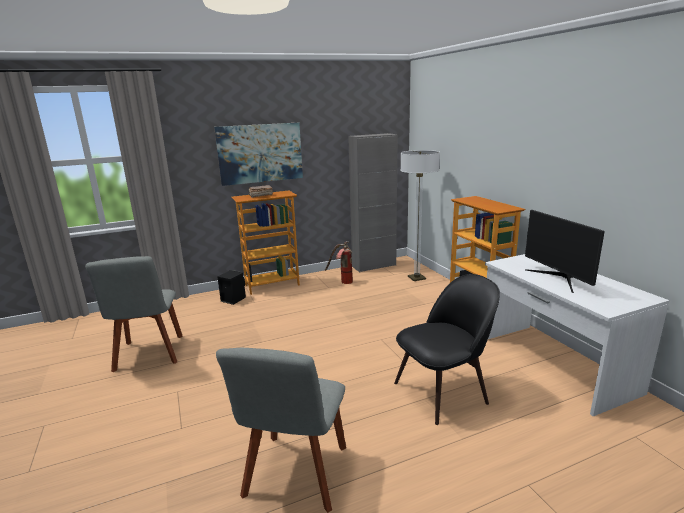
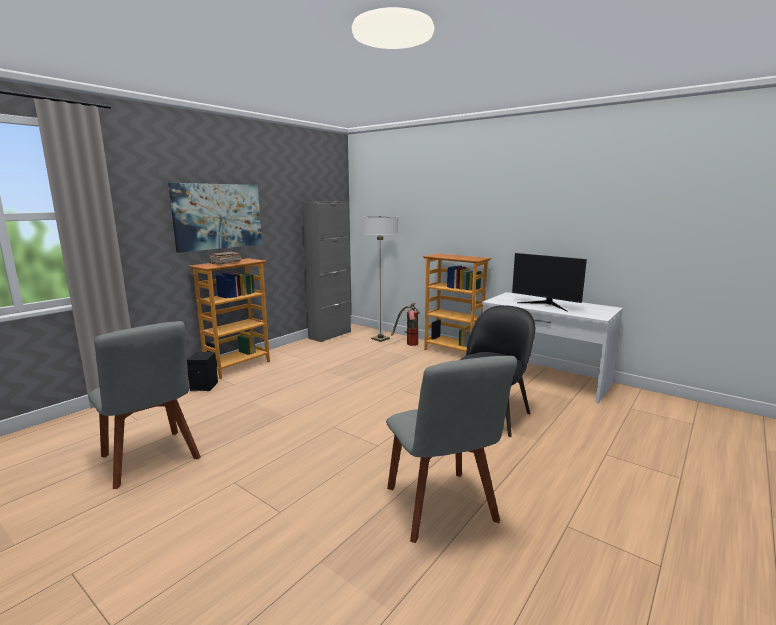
camera: 30 degrees left, 5 degrees down
(342, 282) = (312, 352): fire extinguisher -> fire extinguisher (408, 344)

